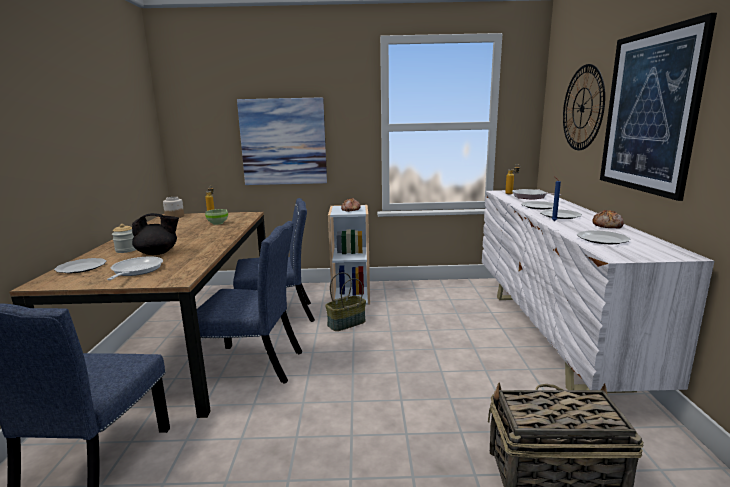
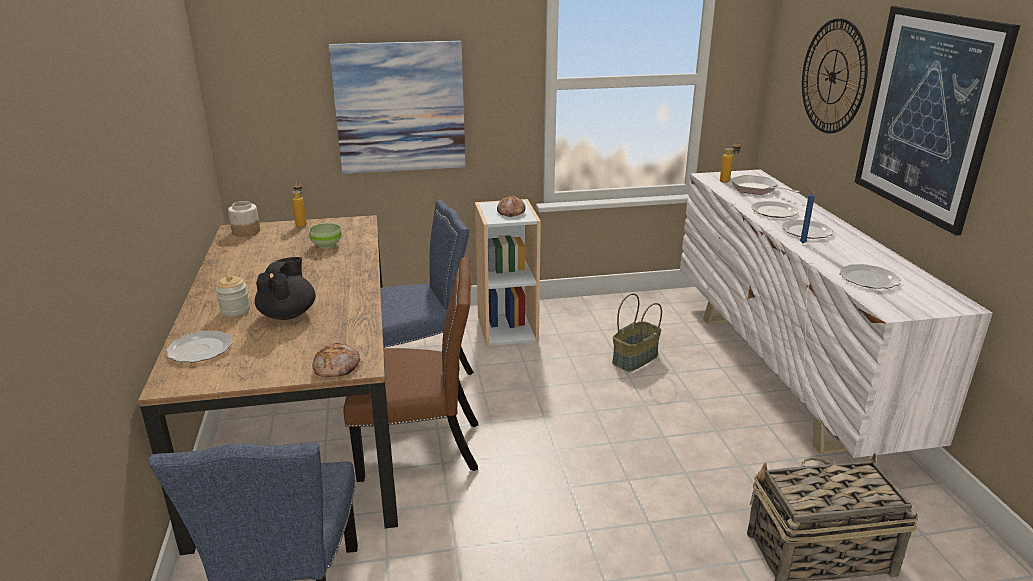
camera: 10 degrees left, 10 degrees up
(135, 271) = (286, 352): frying pan -> none
(158, 253) = (288, 314): black teapot -> black teapot turned 60 degrees counterclockwise
(251, 365) = (417, 448): blue chair -> brown chair
(346, 323) = (518, 375): basket -> basket (635, 359)
(608, 226) = (868, 251): bread -> bread (337, 367)

